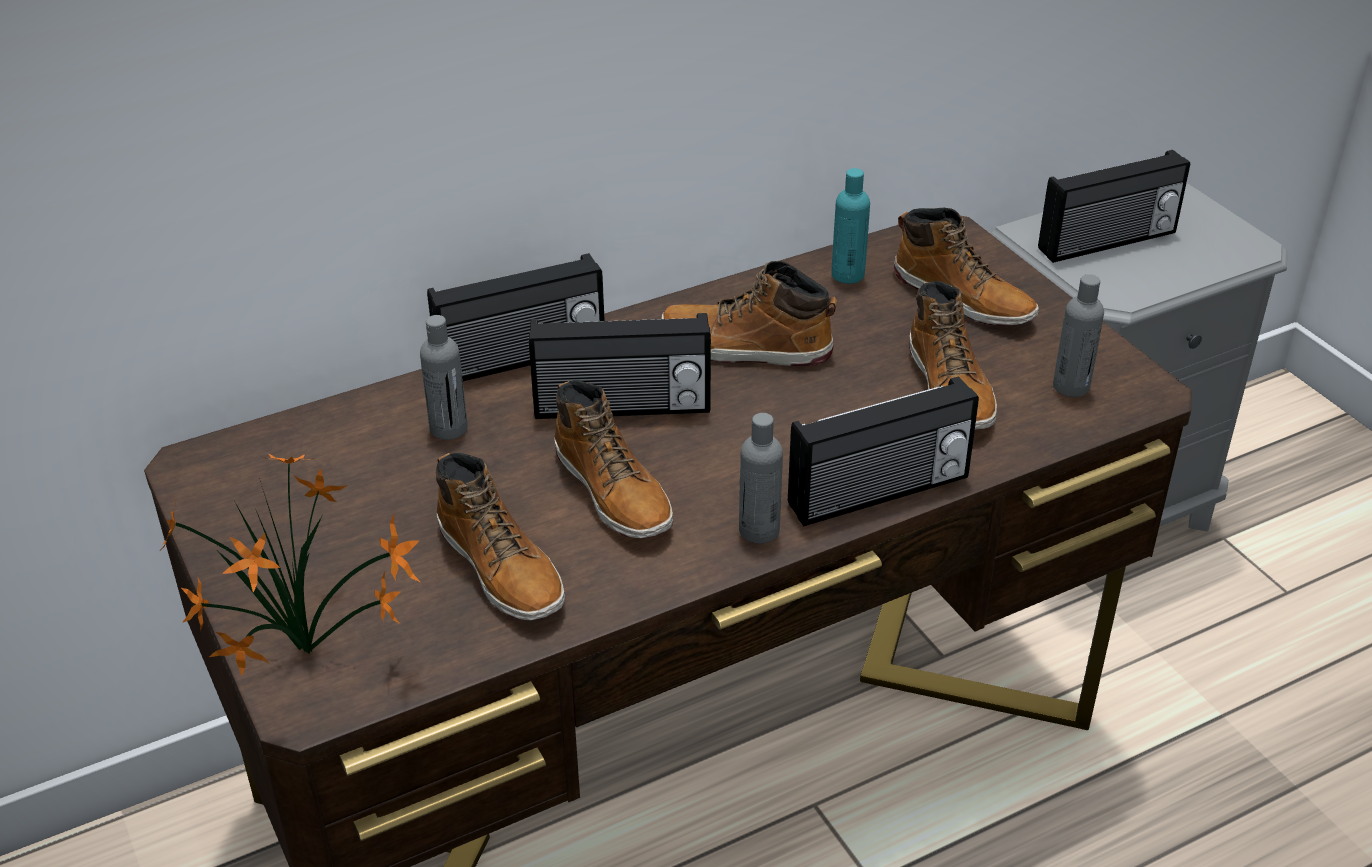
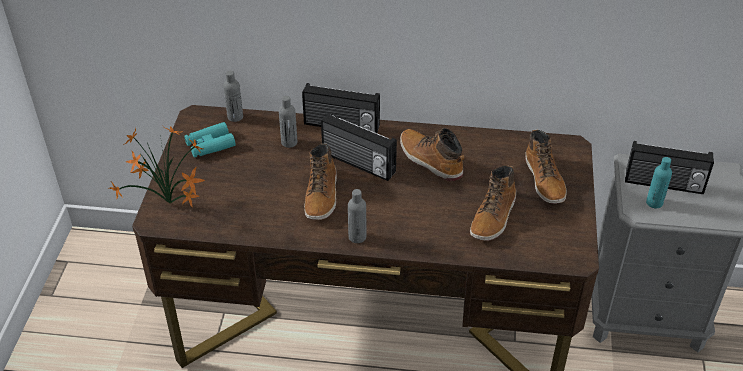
camera: 35 degrees right, 5 degrees up
(283, 504) = (210, 145): none -> turquoise binoculars
(502, 568) = (256, 205): boot -> none
(847, 275) = (506, 147): turquoise bottle -> turquoise bottle (654, 202)
(880, 493) = (417, 245): radio -> none
(1071, 386) = (546, 241): grey bottle -> grey bottle (235, 117)

